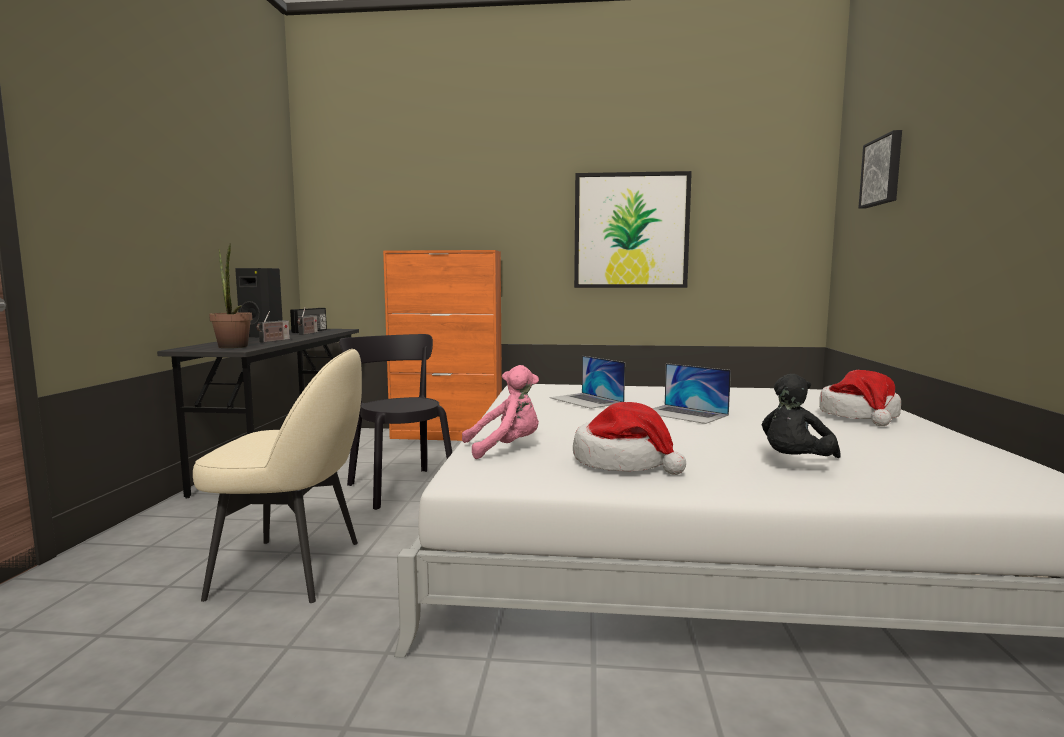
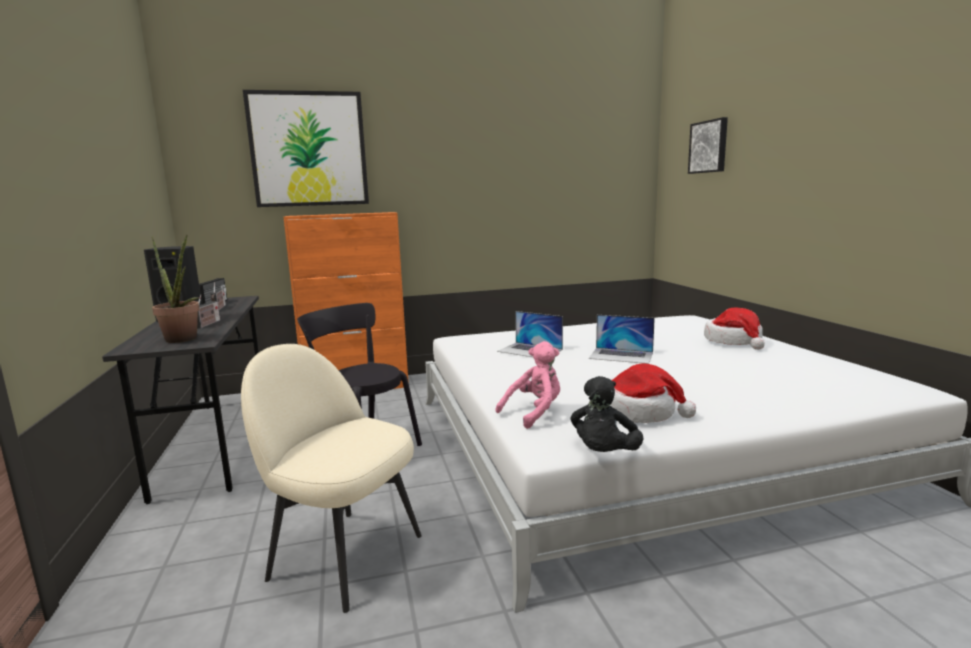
camera: 20 degrees left, 5 degrees up
(292, 569) = (343, 555): beige chair -> beige chair turned 135 degrees counterclockwise
(631, 231) = (507, 190): picture -> picture (309, 149)
(795, 463) = (748, 392): black plush toy -> black plush toy (604, 454)

